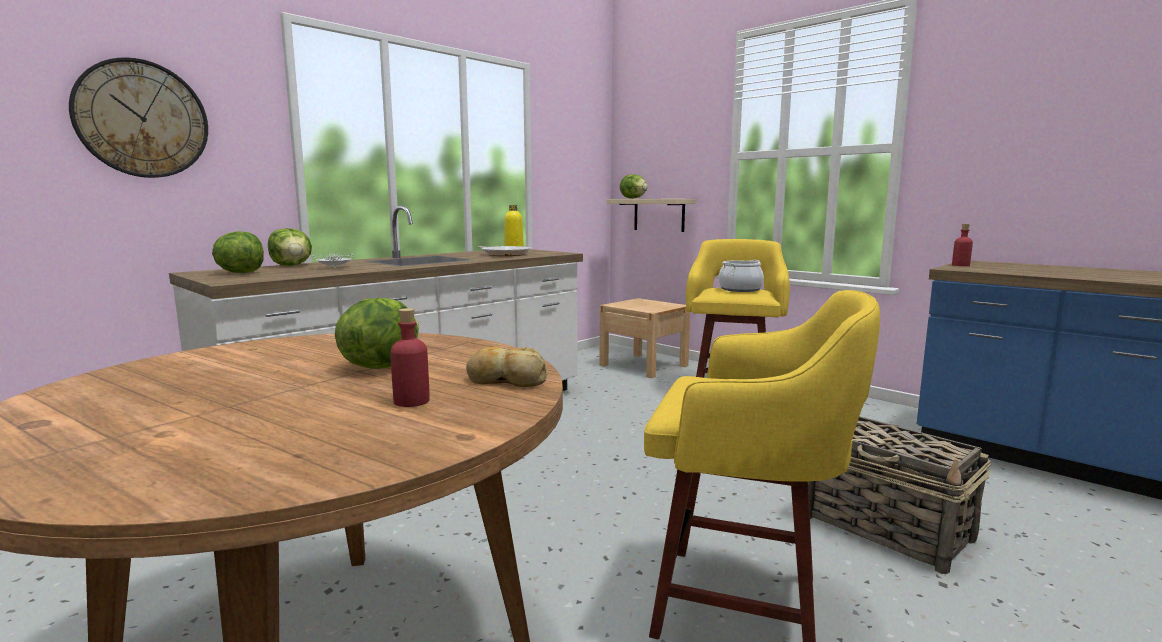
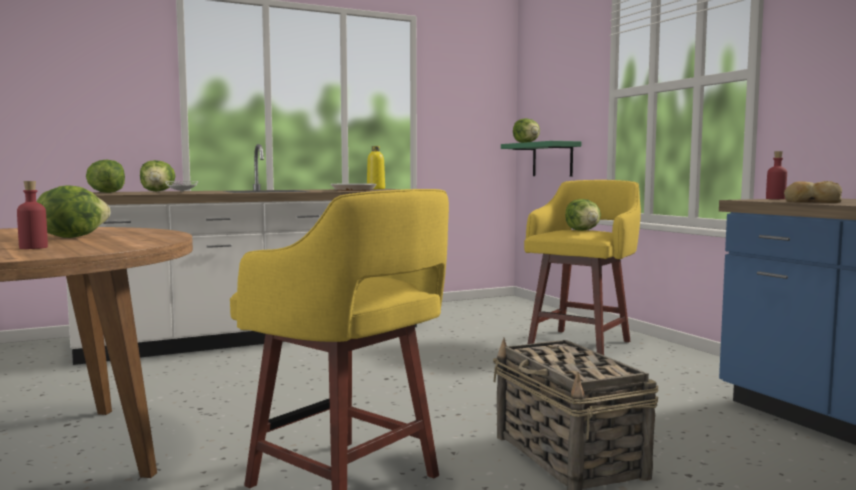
camera: 20 degrees right, 5 degrees down
(142, 119) = (63, 77): wall clock -> none
(506, 380) = (121, 244): bread -> bread (811, 202)
(643, 365) = (520, 315): beige nightstand -> none
(659, 215) = (552, 159): beige shelf -> green shelf
(740, 289) = (583, 230): cooking pot -> lettuce

